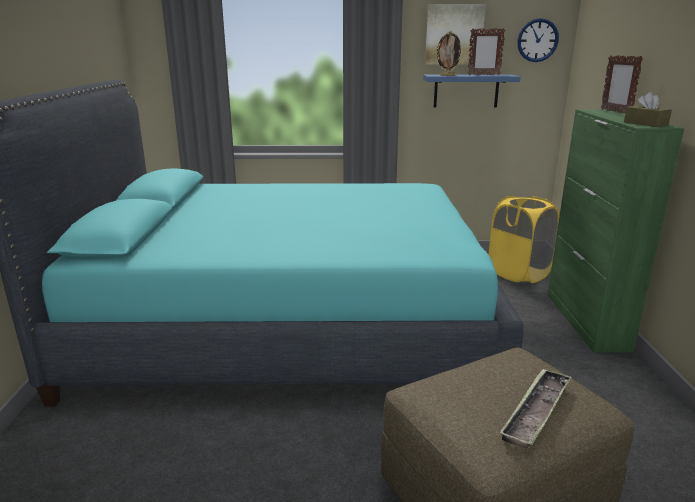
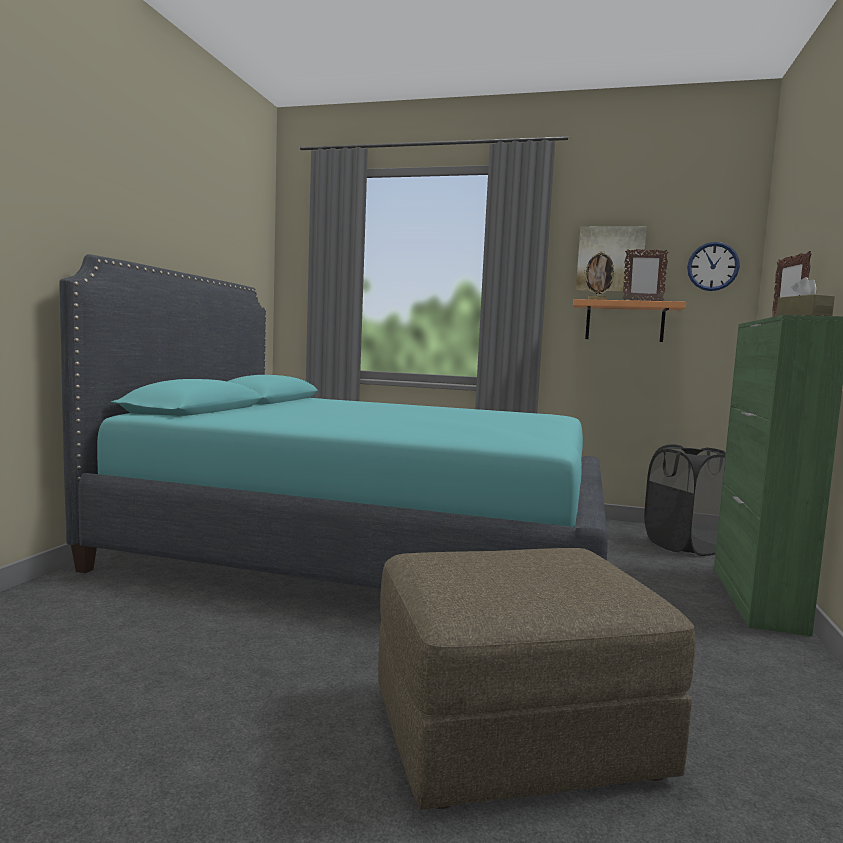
camera: 15 degrees right, 15 degrees down
(466, 91) = (624, 321): blue shelf -> orange shelf
(519, 273) = (685, 546): yellow laundry basket -> black laundry basket
(536, 412) = (551, 587): tray -> none

